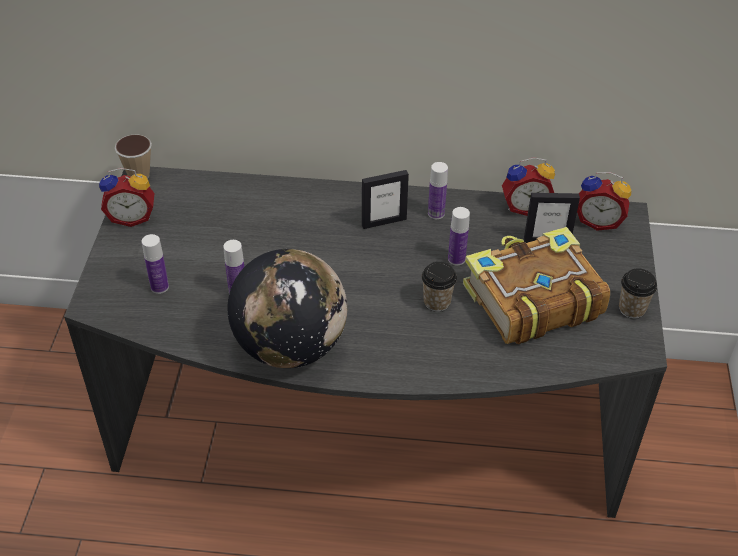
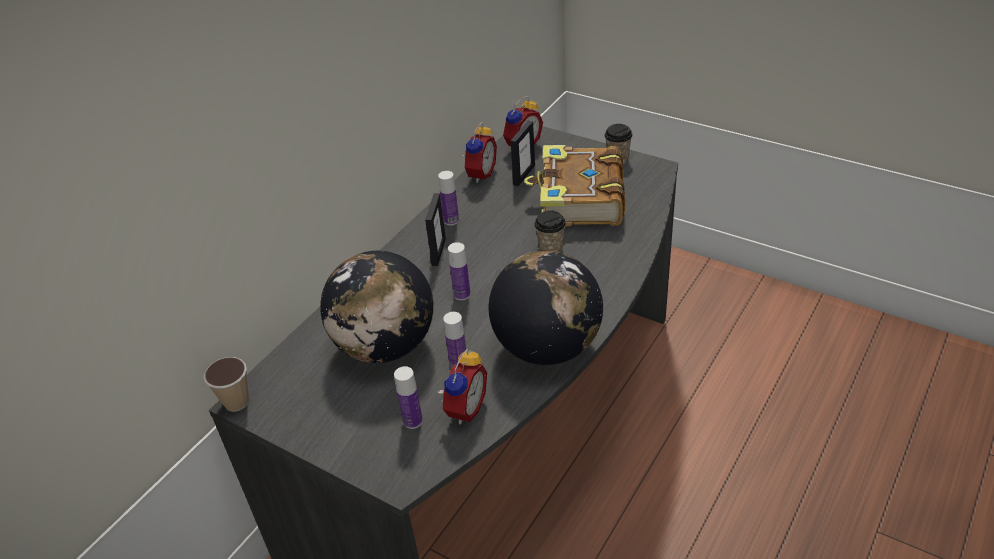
camera: 60 degrees left, 5 degrees down
(132, 217) = (295, 421): alarm clock -> alarm clock (463, 408)
(240, 235) = (385, 346): none -> globe
(456, 259) = (511, 225): bottle -> bottle (462, 294)

